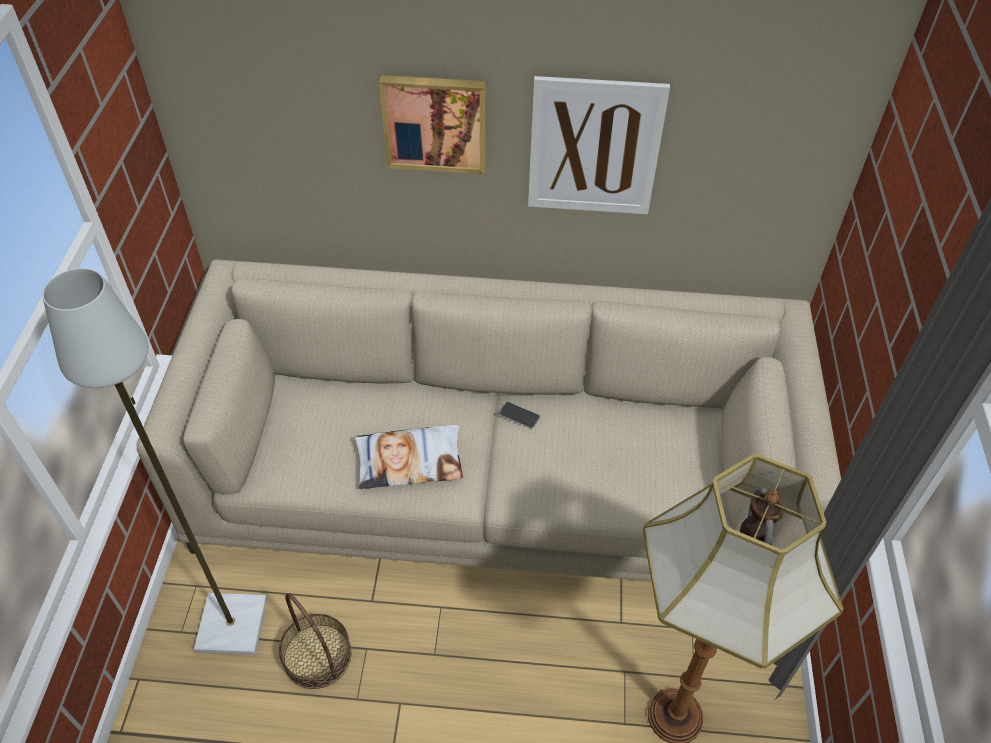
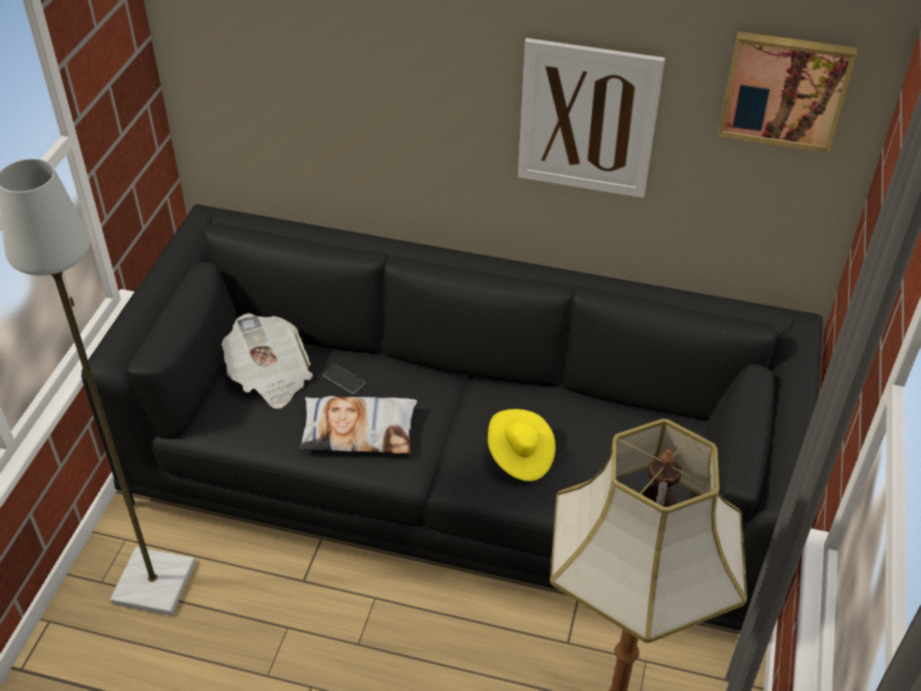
camera: 10 degrees right, 5 degrees down
(315, 419) = (270, 377): none -> newspaper
(317, 655) = (234, 626): basket -> none
(435, 122) = (425, 78): picture -> picture (785, 89)
(494, 482) = (459, 480): beige sofa -> black sofa
(519, 415) = (485, 400): phone -> phone (344, 379)
(562, 466) = (520, 456): none -> yellow hat

